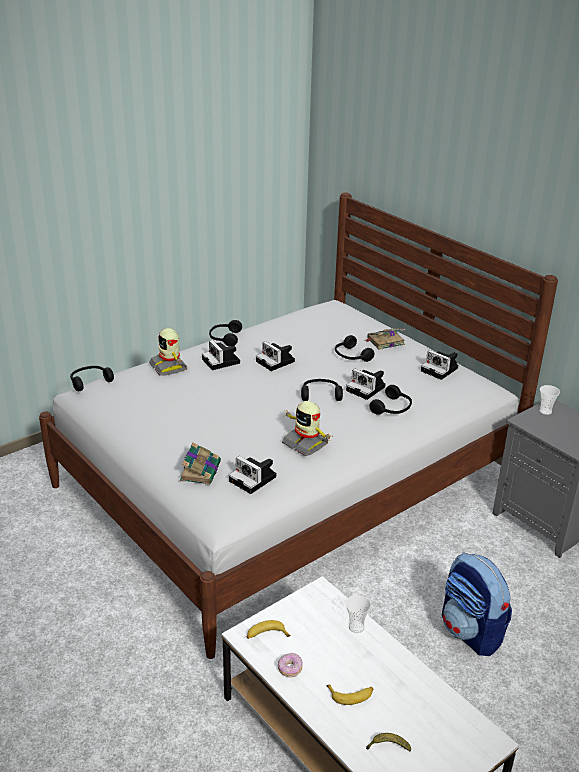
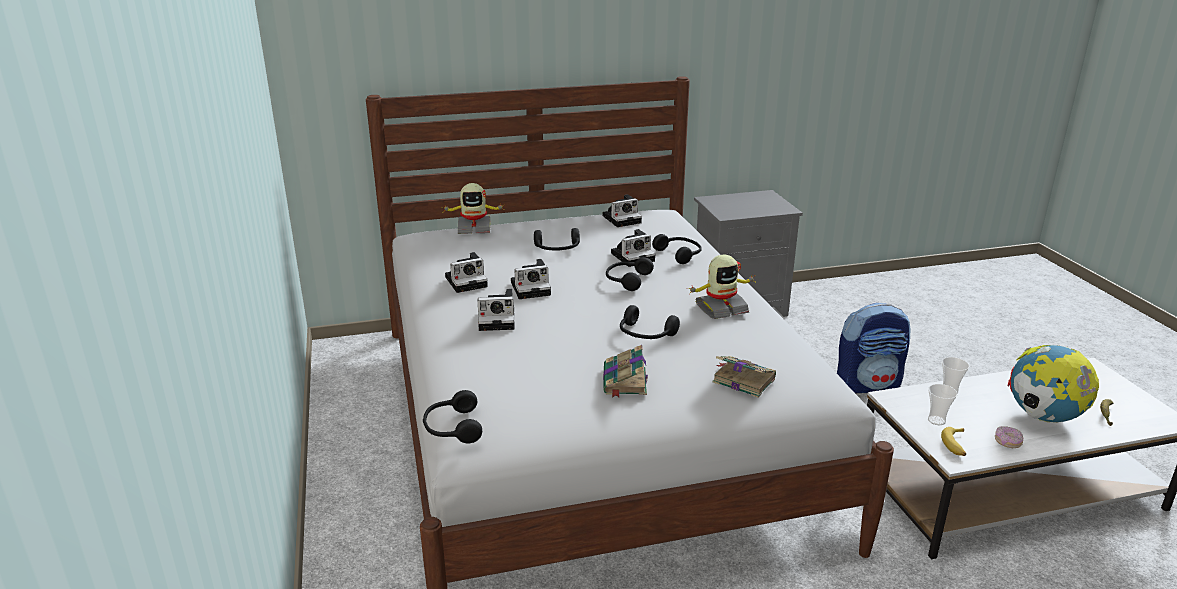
camera: 65 degrees left, 5 degrees down
(169, 367) = (474, 357): toy robot -> toy robot (474, 228)
(224, 338) = (437, 307): black headphones -> black headphones (645, 335)
(254, 479) = (776, 350): camera -> camera (467, 281)
(351, 695) = (1043, 417): banana -> globe
(384, 342) = (542, 228): book -> book (625, 382)
(545, 411) = (716, 204): cup -> cup (936, 420)

